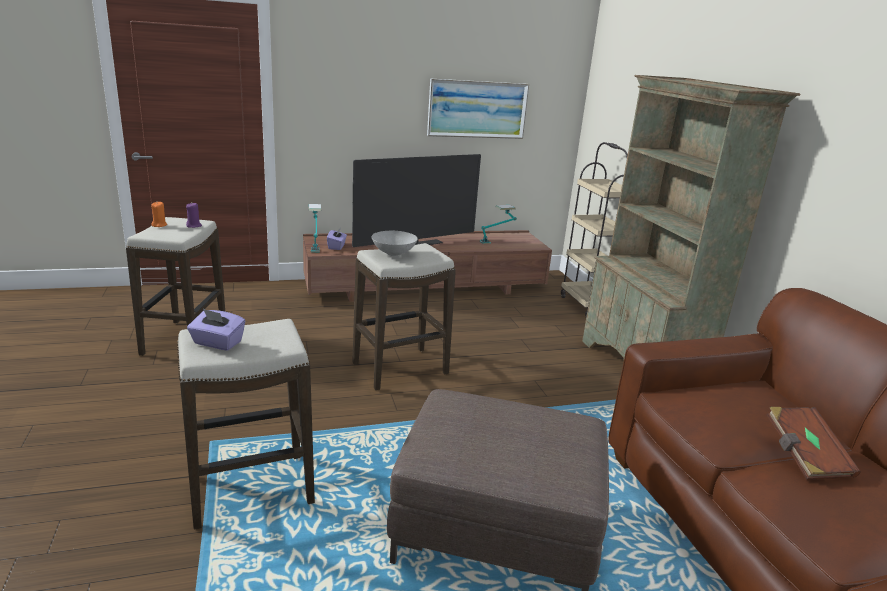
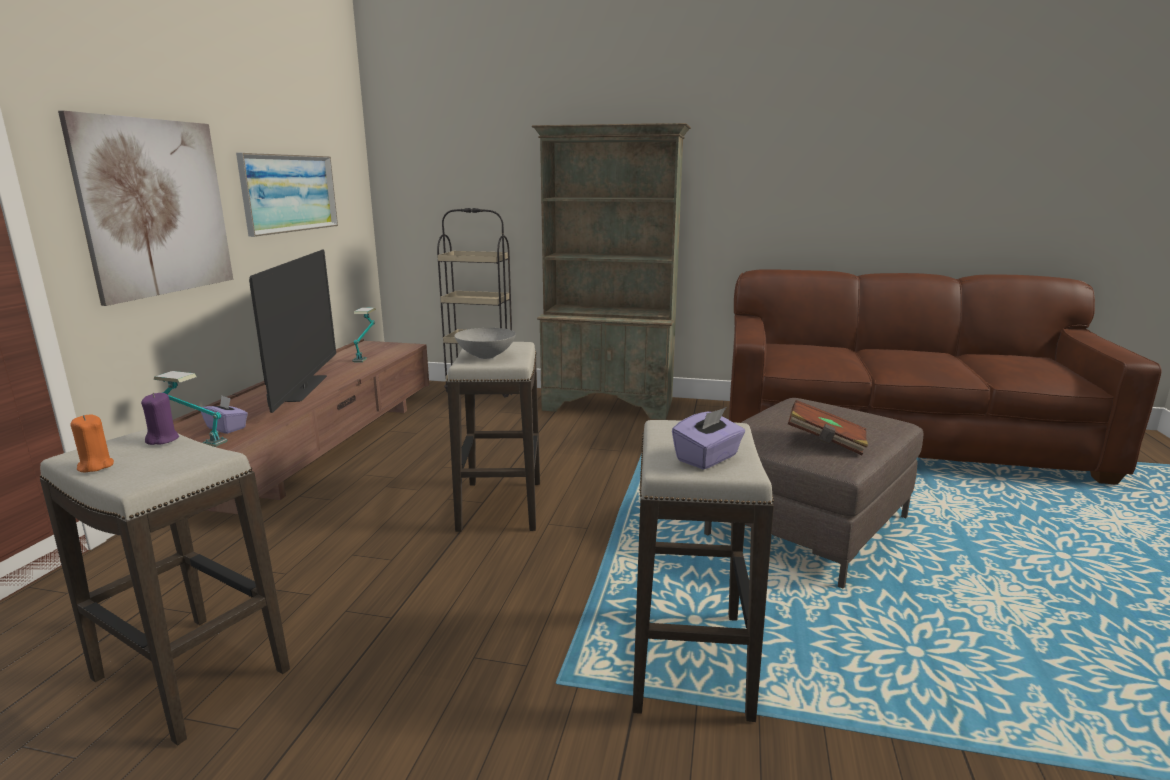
camera: 60 degrees left, 5 degrees down
(355, 109) = (156, 207): none -> picture
(804, 456) = (876, 356): brown book -> brown book (826, 442)

